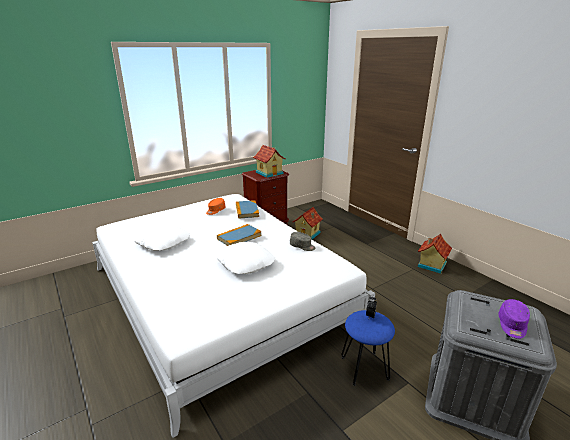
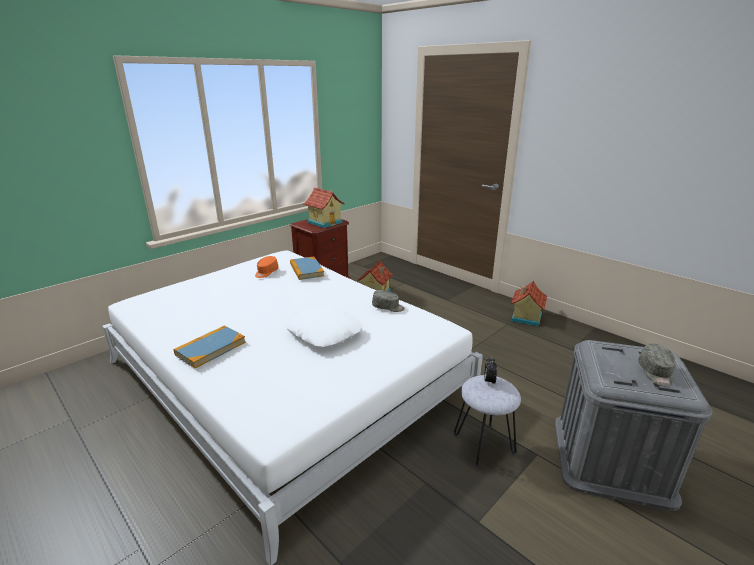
camera: 10 degrees left, 0 degrees up
(162, 242) = (208, 317): white pillow -> none
(239, 237) = (307, 302): book -> book (211, 348)
(364, 368) = (484, 444): blue stool -> grey stool
(512, 325) = (655, 372): purple cap -> grey cap

